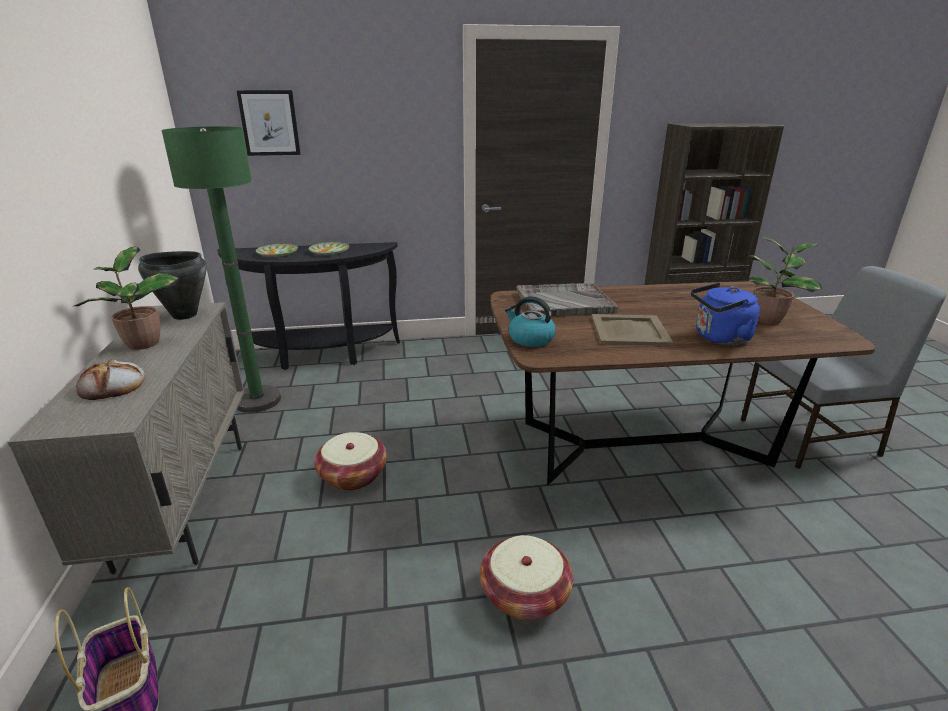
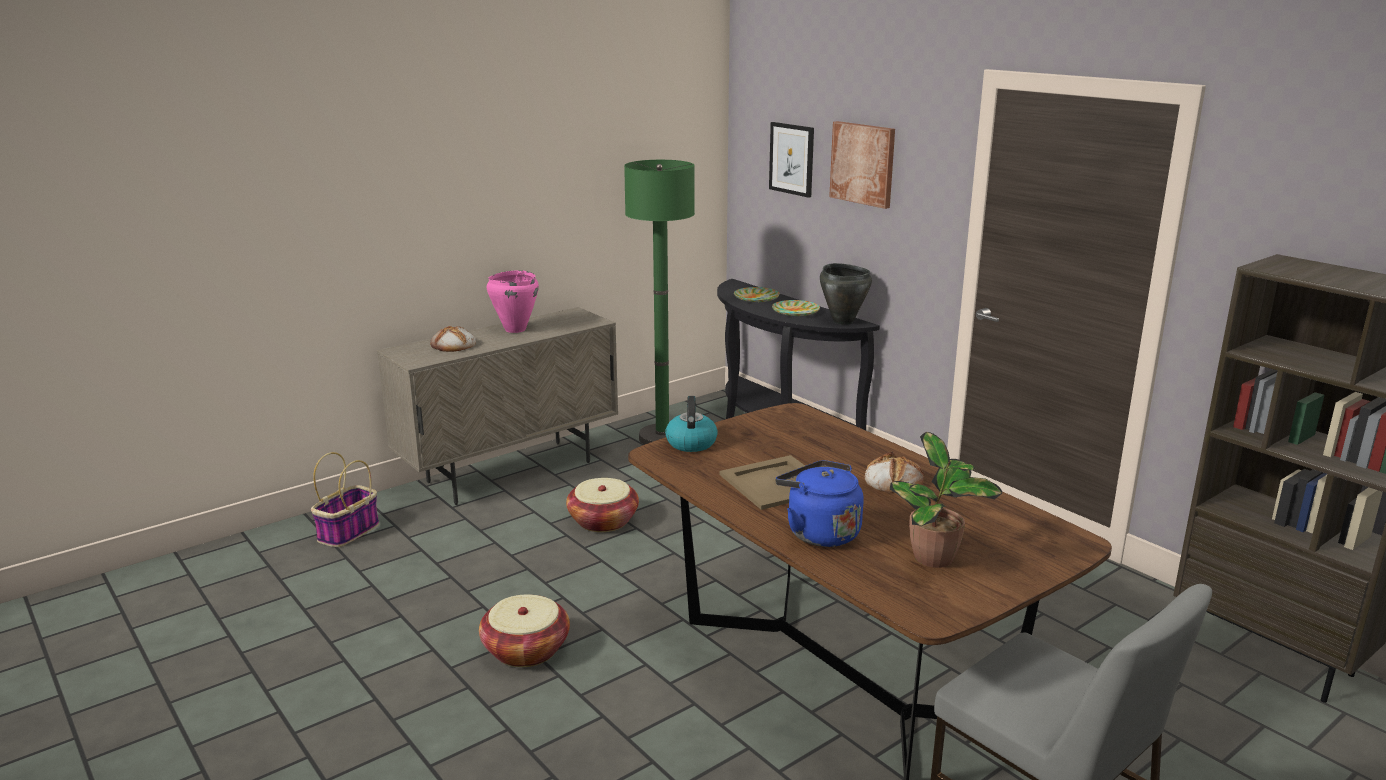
camera: 60 degrees right, 5 degrees down
(142, 344) = (515, 329): potted plant -> pink cooking pot
(184, 315) = (574, 321): black cooking pot -> black cooking pot (843, 321)
(355, 115) = (863, 164): none -> picture
(563, 302) = (817, 438): grey tray -> none
(648, 300) = (892, 480): none -> bread

